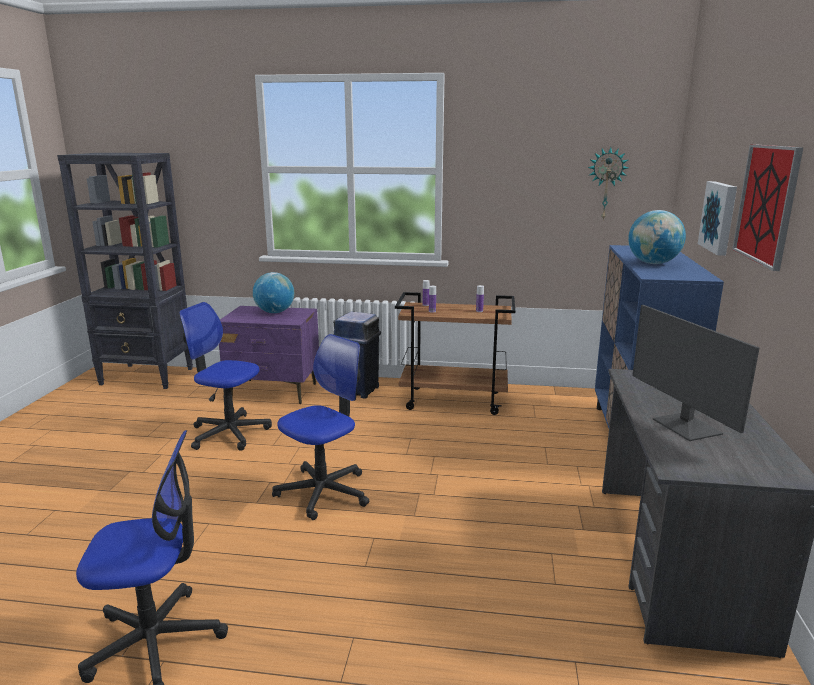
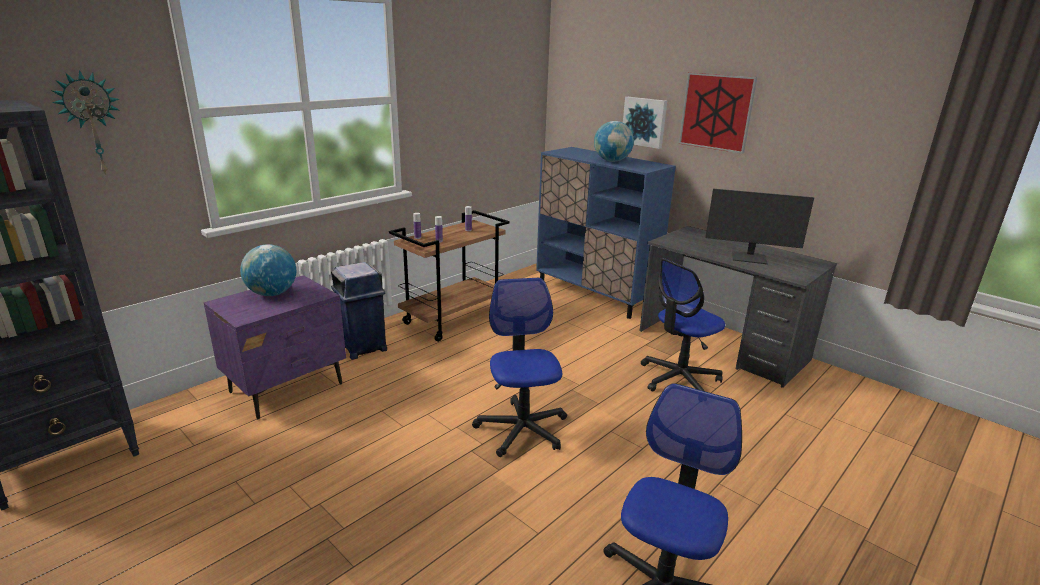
camera: 55 degrees left, 5 degrees up
(229, 433) = (339, 444): office chair -> office chair (679, 379)
(606, 183) = (511, 101): wall clock -> wall clock (91, 123)

